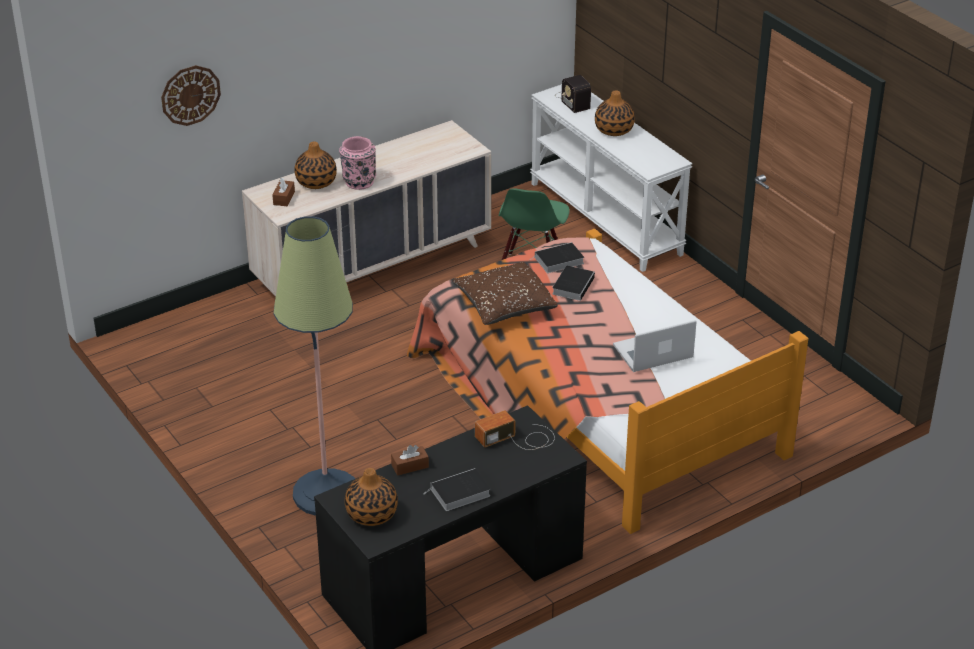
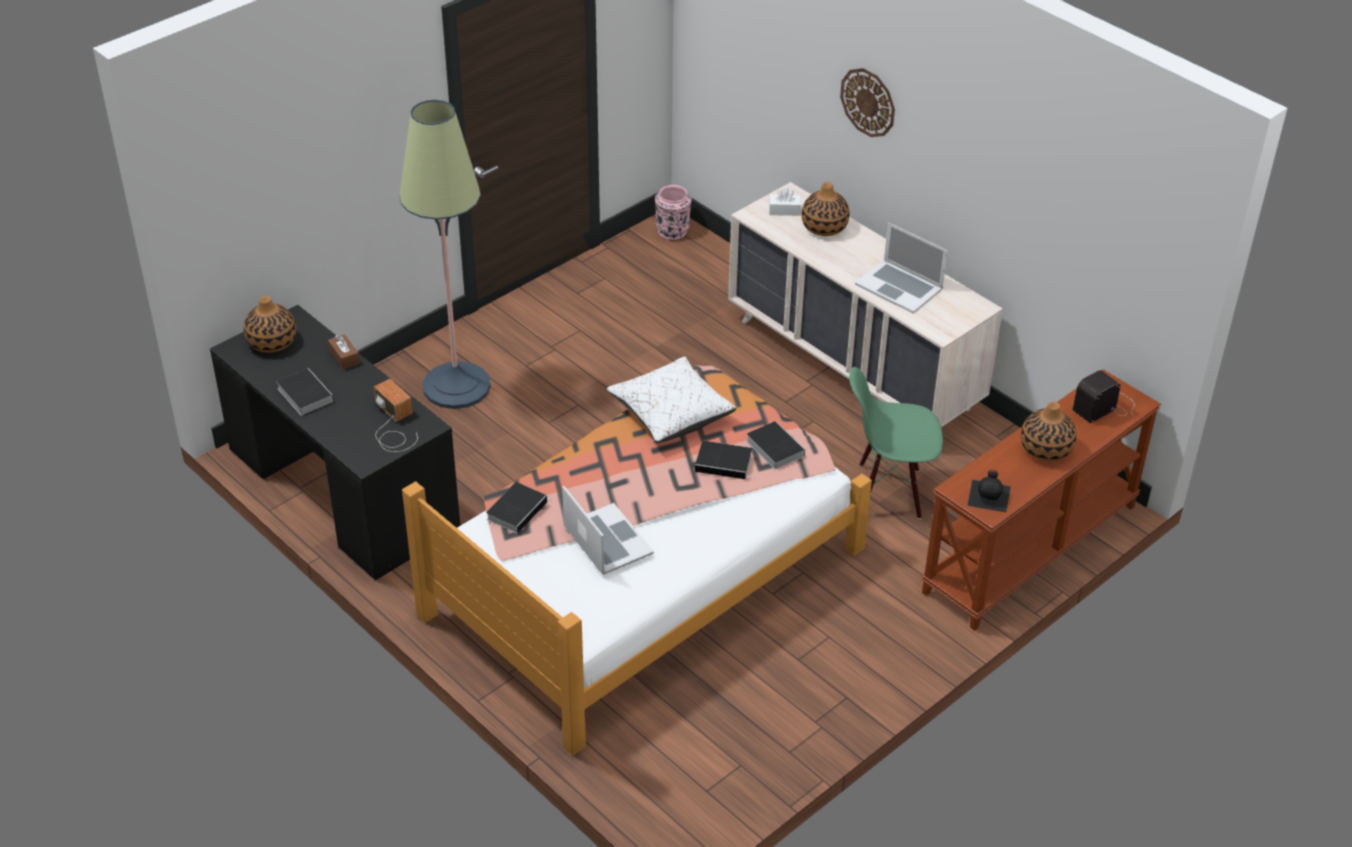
camera: 80 degrees right, 5 degrees up
(190, 95) = (770, 48): wall clock -> wall clock (868, 102)
(284, 198) = (784, 210): brown tissue box -> white tissue box
(358, 182) = (836, 256): pink vase -> pink vase (672, 231)
(410, 159) = (899, 286): none -> laptop
(504, 306) = (671, 413): brown pillow -> white pillow
(606, 218) = (1031, 550): white console table -> brown console table
(609, 395) = (517, 509): none -> book
(659, 158) = (989, 495): none -> black bottle

